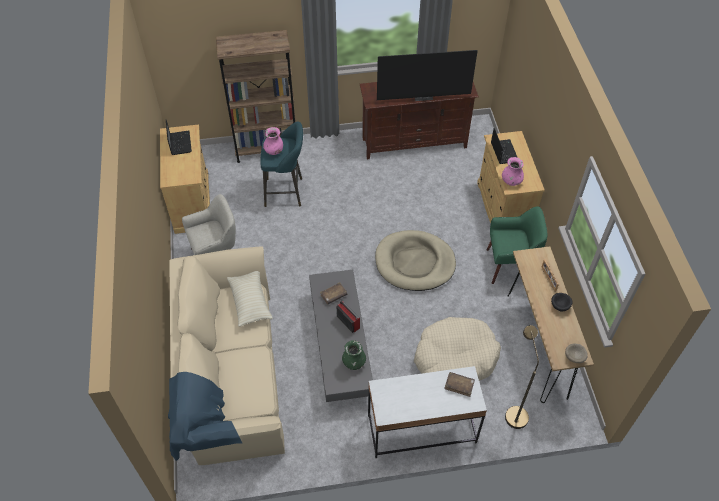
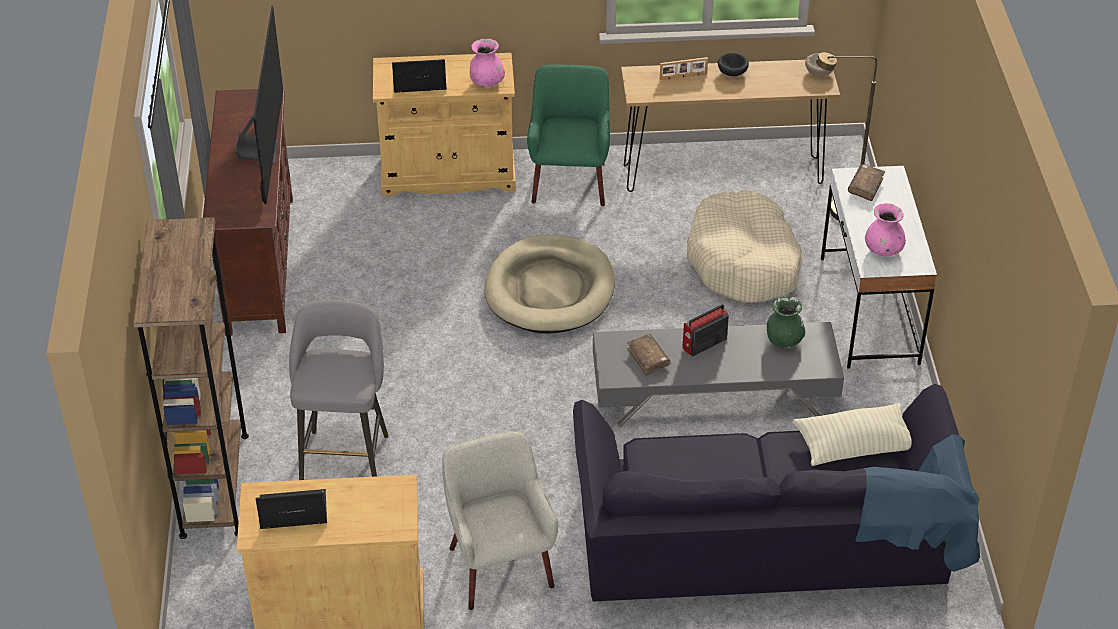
camera: 85 degrees left, 10 degrees down
(229, 371) = (764, 545): beige sofa -> black sofa
(250, 302) = (666, 457): beige pillow -> beige pillow (854, 445)
(274, 151) = (336, 376): pink vase -> pink vase (883, 250)
(286, 192) = (345, 455): turquoise stool -> grey stool

